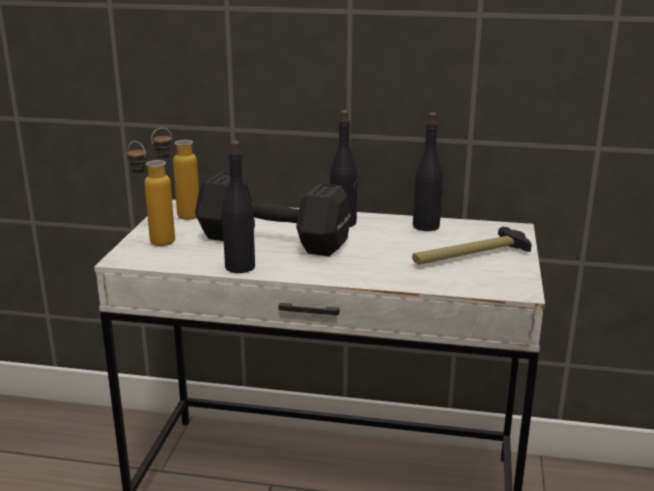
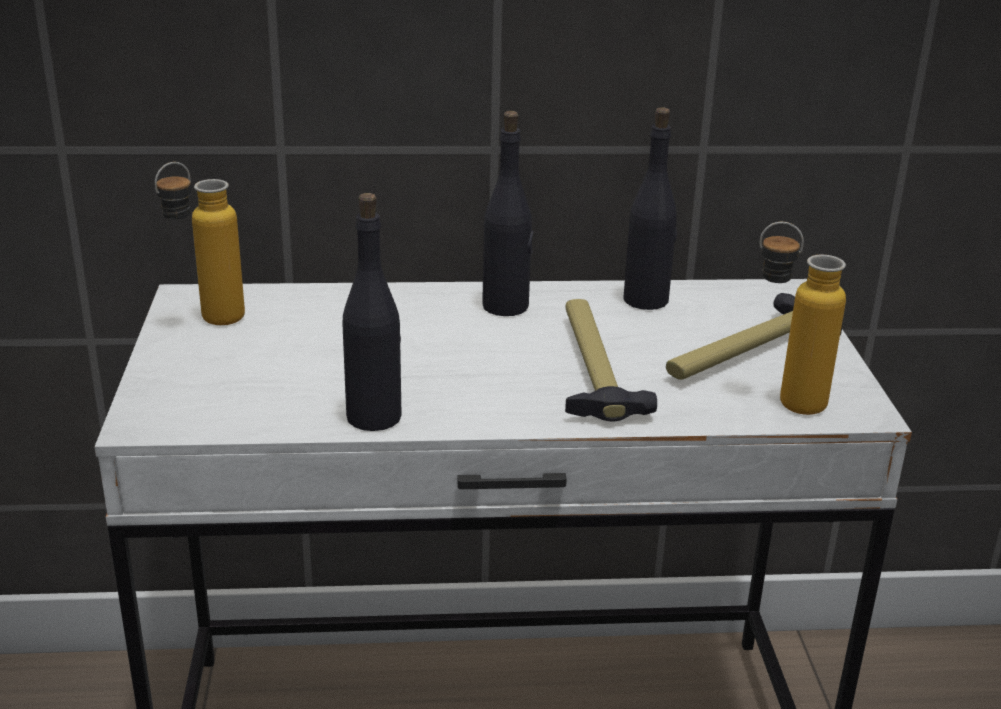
camera: 15 degrees left, 5 degrees up
(154, 240) = (184, 375): bottle -> bottle (782, 401)
(276, 242) = (411, 356): black dumbbell -> none
(373, 256) = (592, 368): none -> hammer

